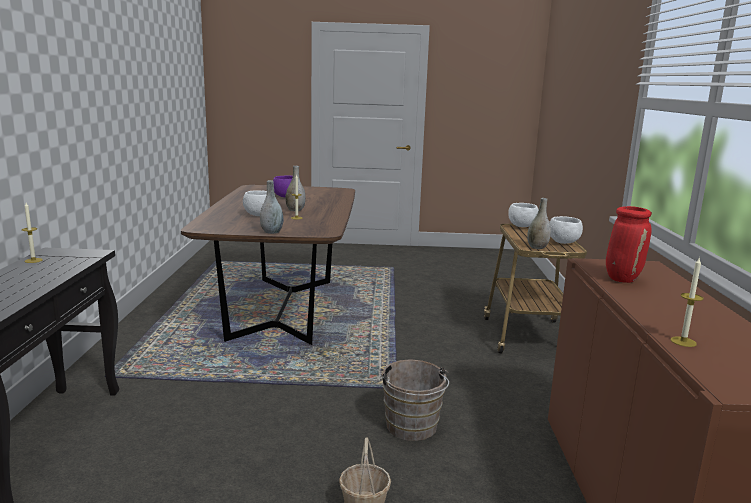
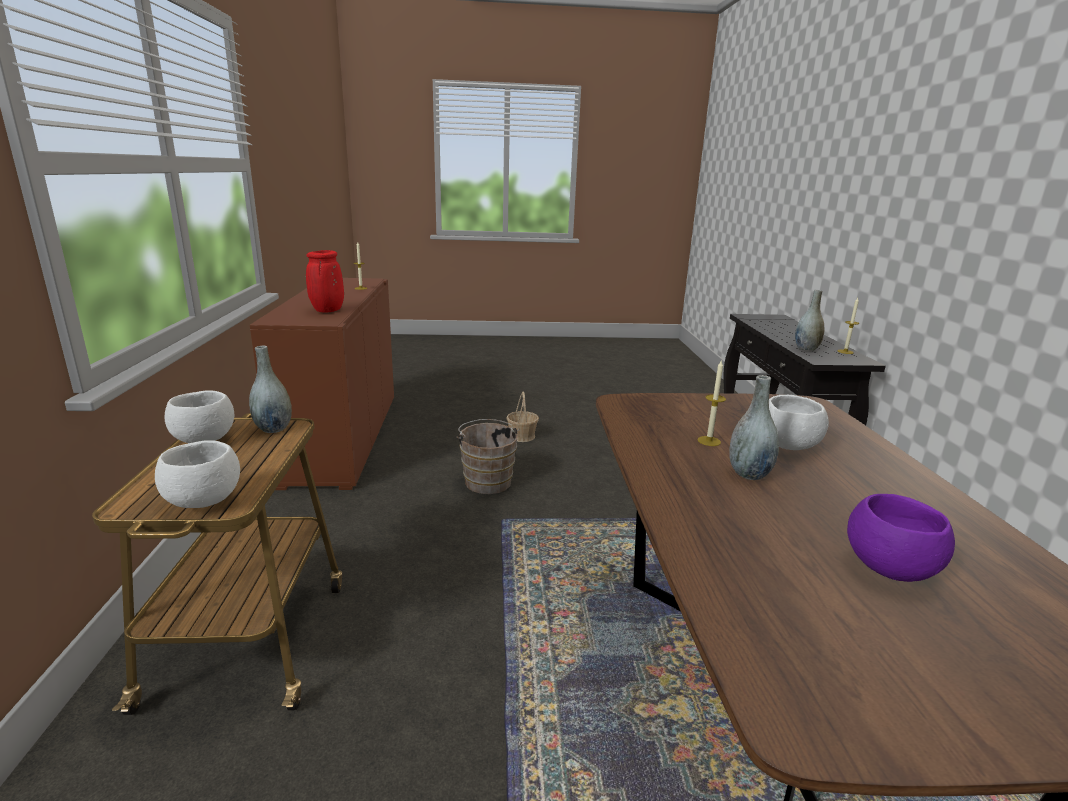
camera: 175 degrees right, 5 degrees up
(271, 232) = (698, 399): grey vase -> grey vase (806, 349)

